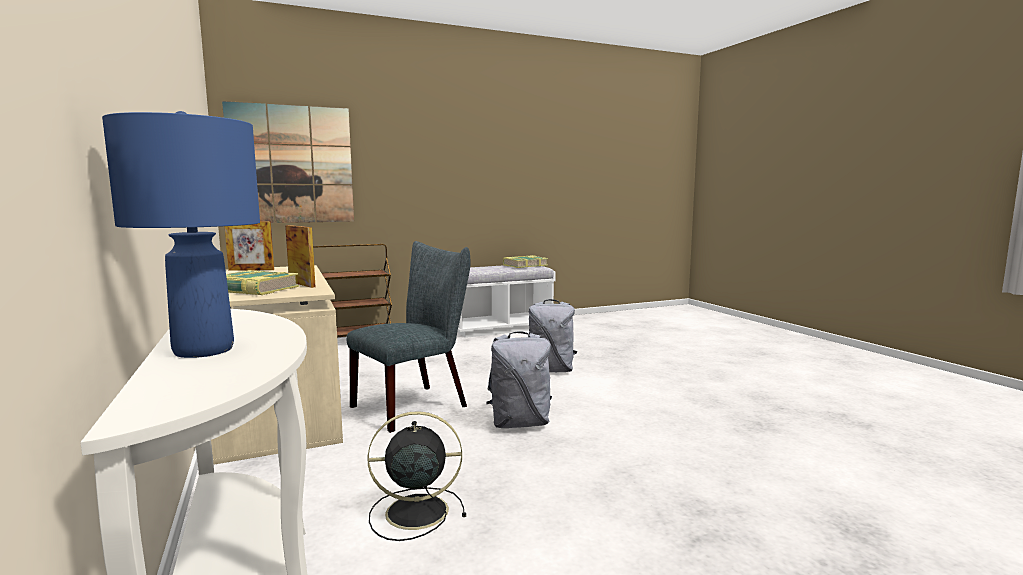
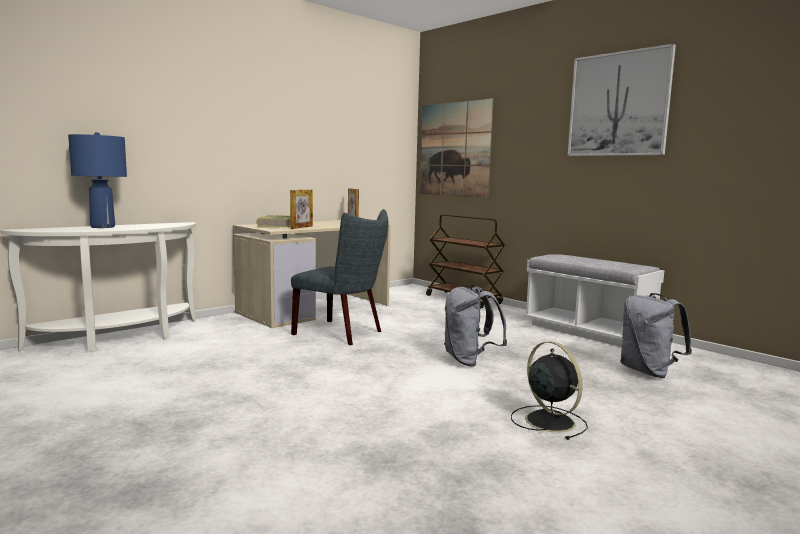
camera: 70 degrees right, 0 degrees up
(414, 512) = (185, 353): black fan -> black fan (548, 420)
(486, 133) = (618, 104): none -> picture
(519, 423) = (325, 362): grey backpack -> grey backpack (648, 372)
(524, 265) = (621, 264): book -> none

